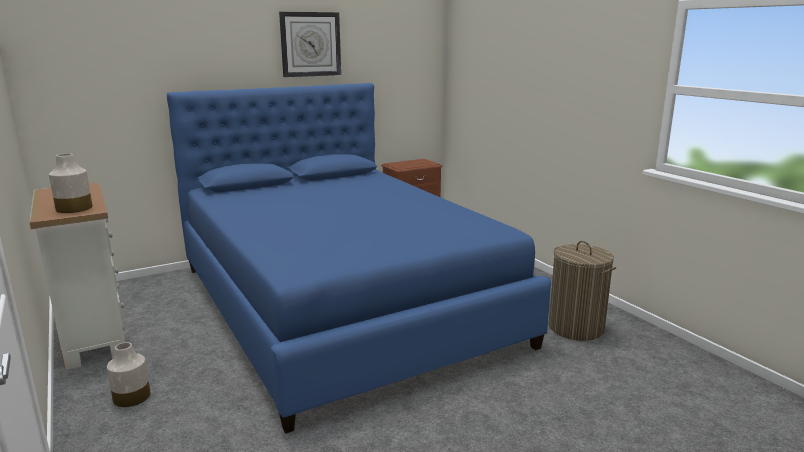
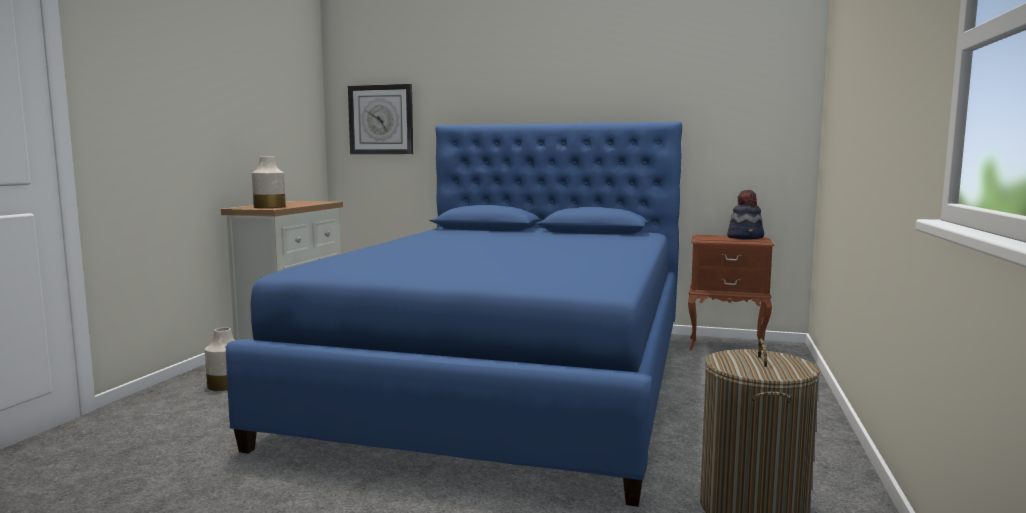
camera: 45 degrees right, 10 degrees down
(310, 44) = (606, 75): wall clock -> wall clock (381, 120)
(418, 162) = (745, 237): none -> hat

